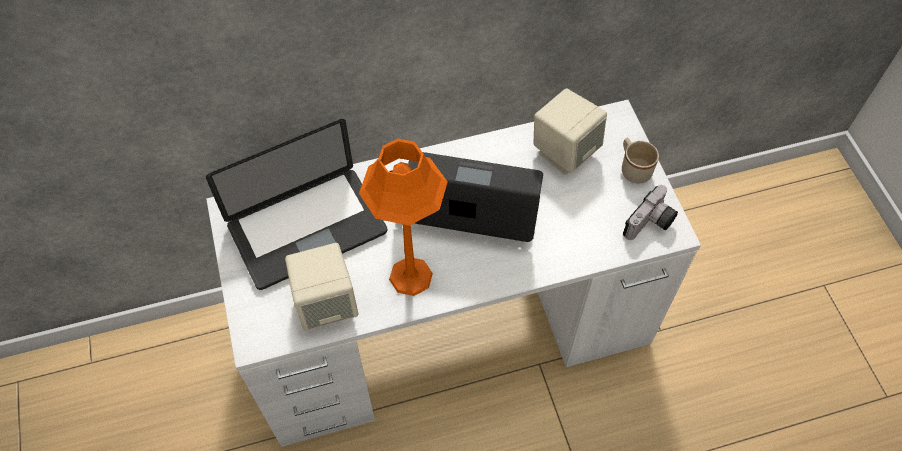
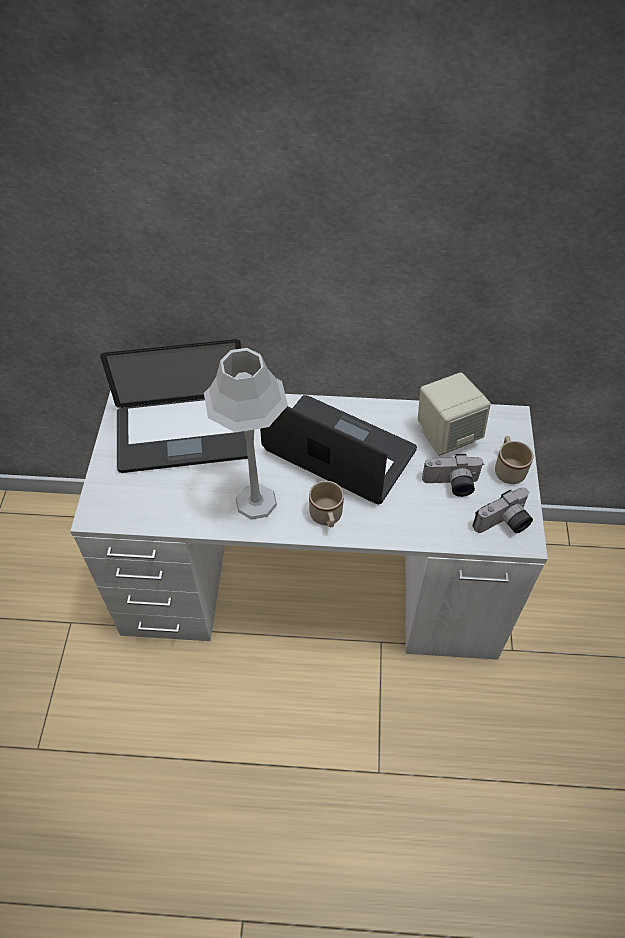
camera: 20 degrees right, 5 degrees down
(327, 304) = (171, 502): beige speaker -> none
(410, 276) = (256, 501): orange table lamp -> grey table lamp
(486, 270) = (327, 518): none -> beige mug
(588, 201) = (451, 485): none -> camera

